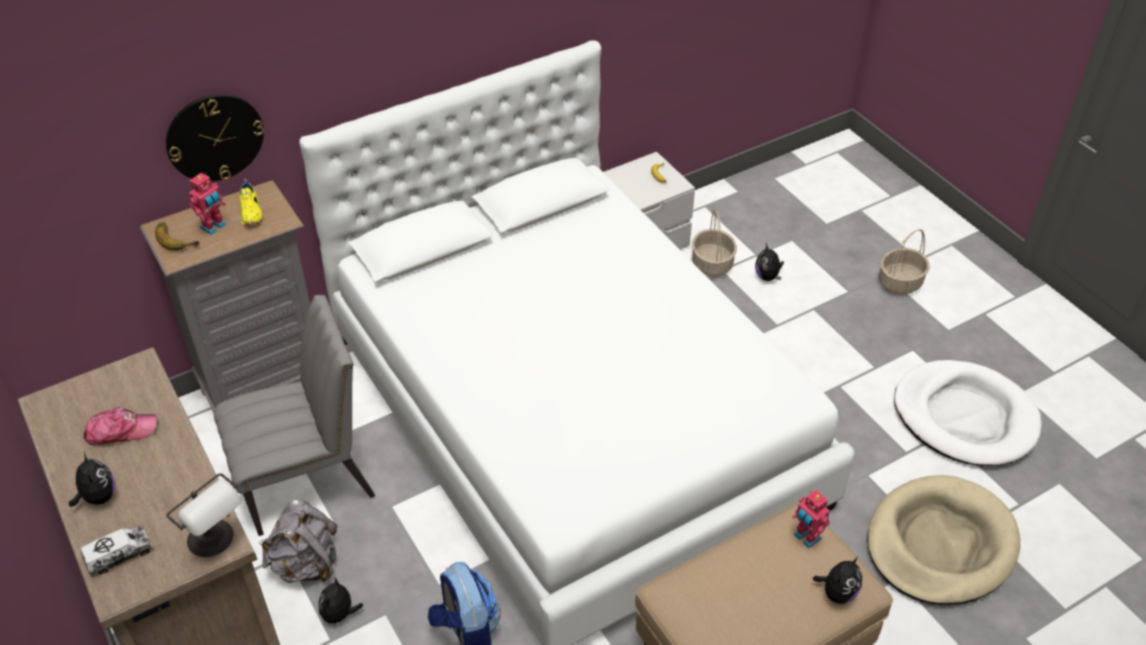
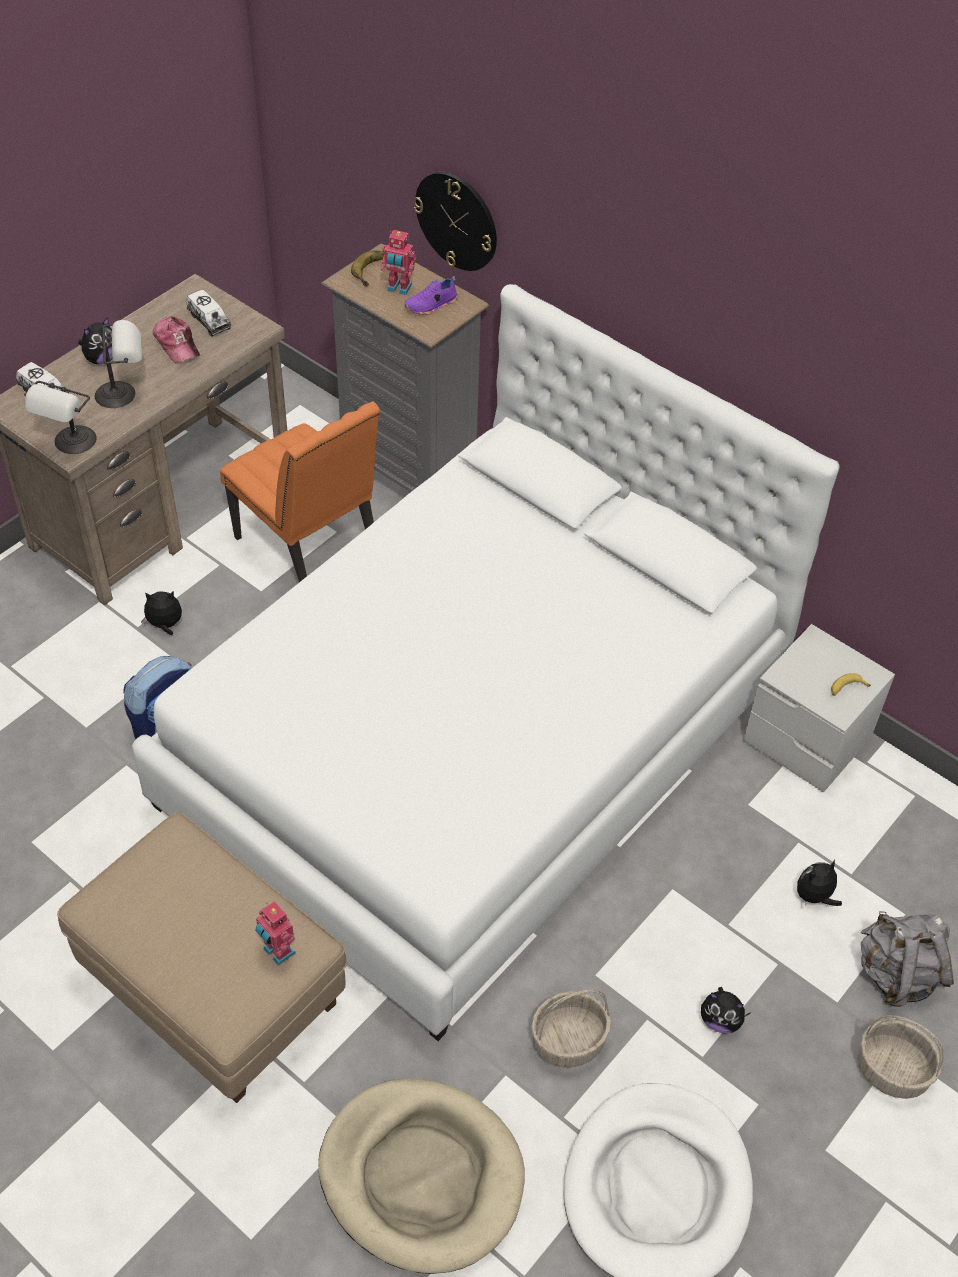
camera: 70 degrees right, 5 degrees up
(102, 399) = (209, 321): none -> toy truck
(165, 486) = (124, 393): none -> table lamp
(252, 212) = (431, 305): yellow shoe -> purple shoe
(305, 483) = (307, 549): grey chair -> orange chair
(306, 564) = (213, 582): grey backpack -> grey backpack (897, 974)
(712, 264) = (804, 827): basket -> basket (568, 1041)
(806, 538) = (277, 952): toy robot -> toy robot turned 75 degrees counterclockwise
(837, 593) = (208, 996): plush toy -> plush toy (720, 1020)

